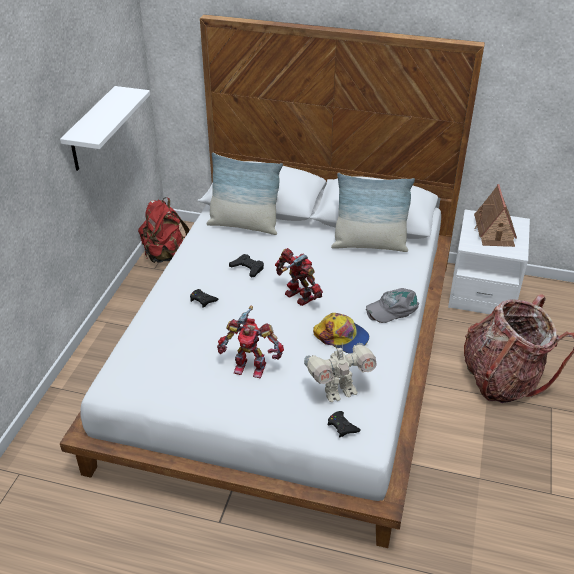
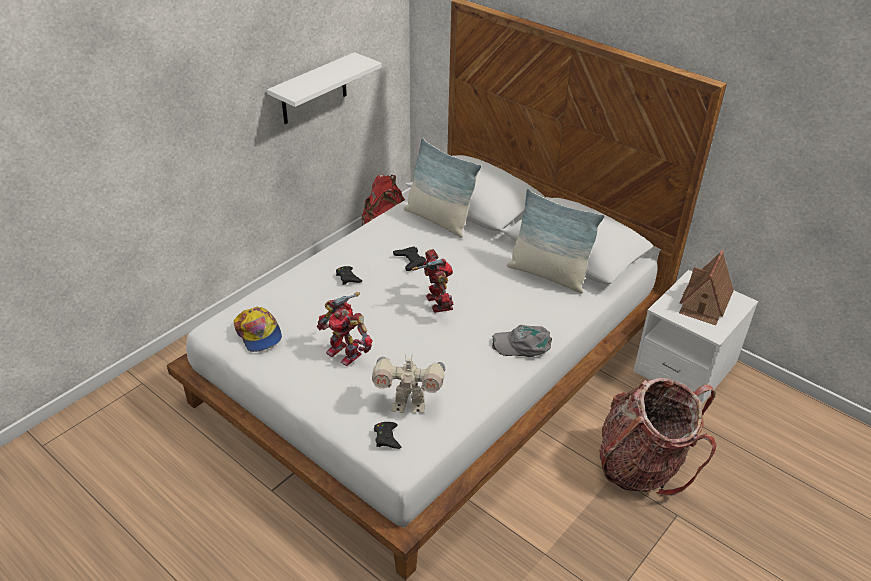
camera: 25 degrees right, 0 degrees up
(342, 337) = (450, 355): cap -> cap (258, 334)

